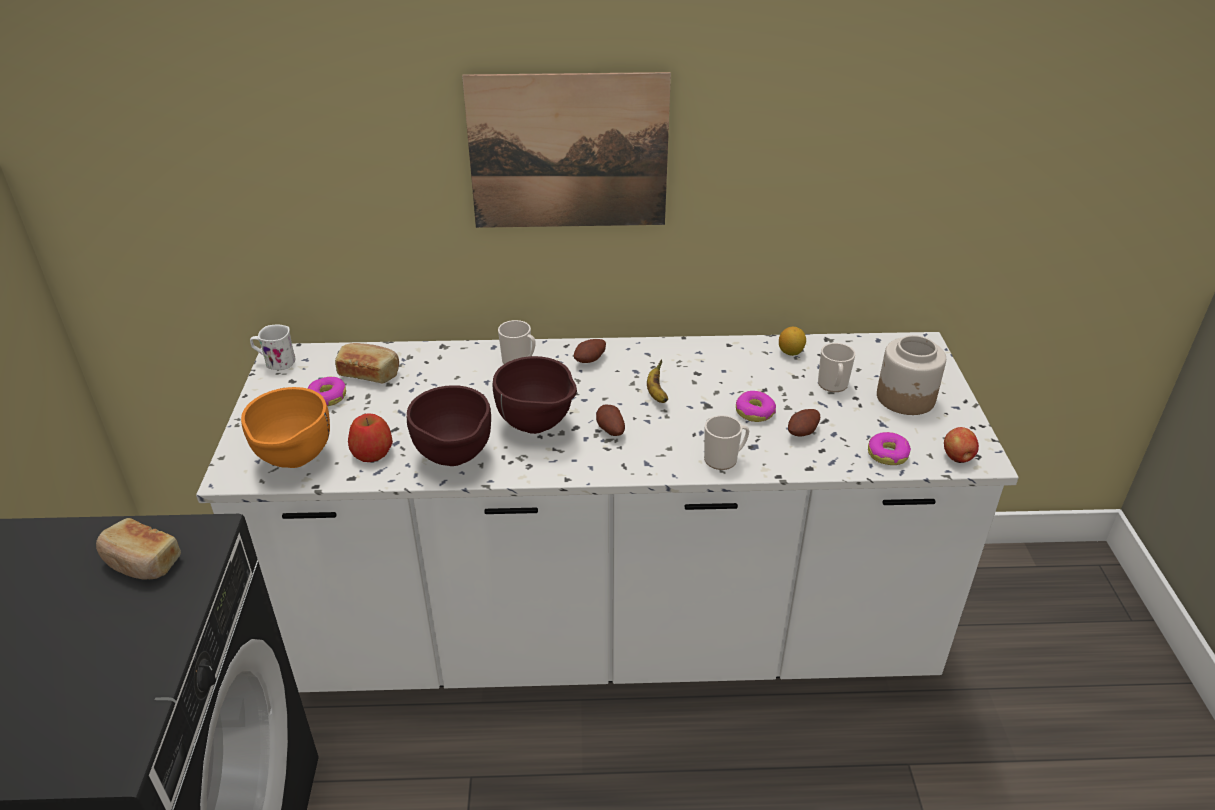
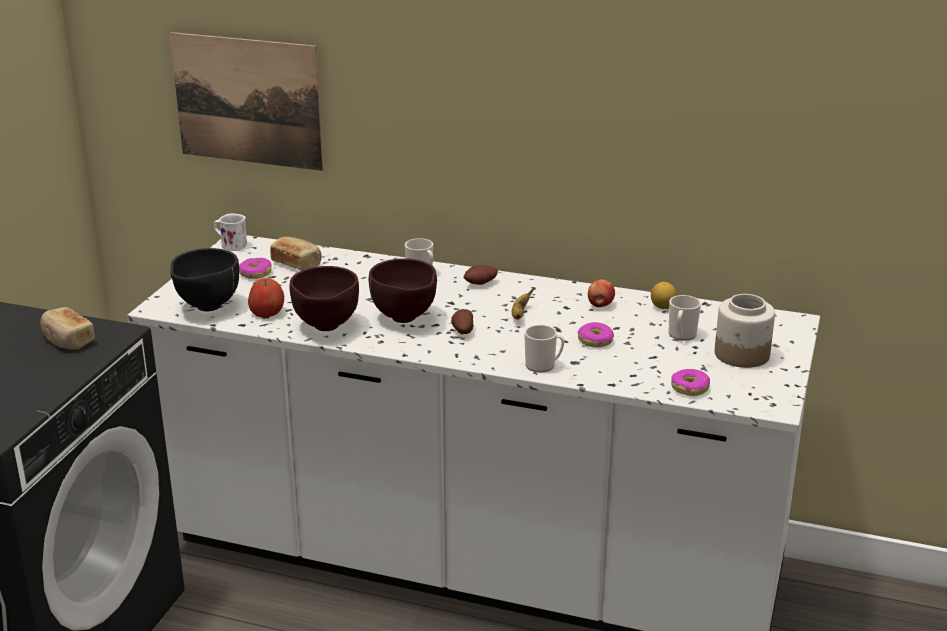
camera: 20 degrees right, 10 degrees down
(294, 462) = (206, 308): orange bowl -> black bowl
(568, 152) = (482, 98): picture -> picture (247, 101)
(803, 433) = (626, 361): potato -> none
(957, 458) = (752, 401): apple -> apple (600, 305)

